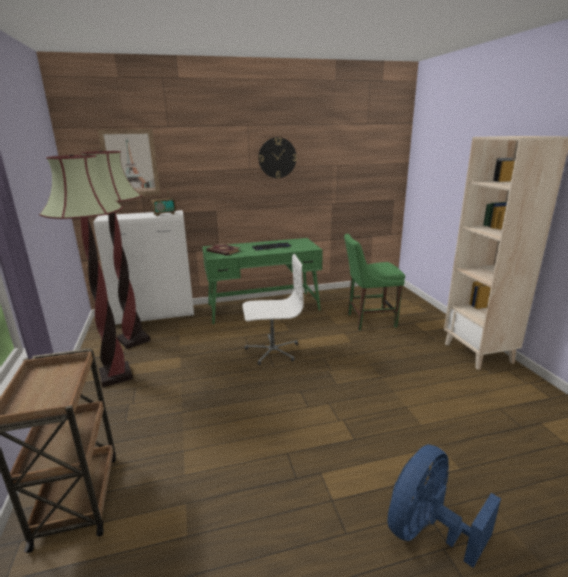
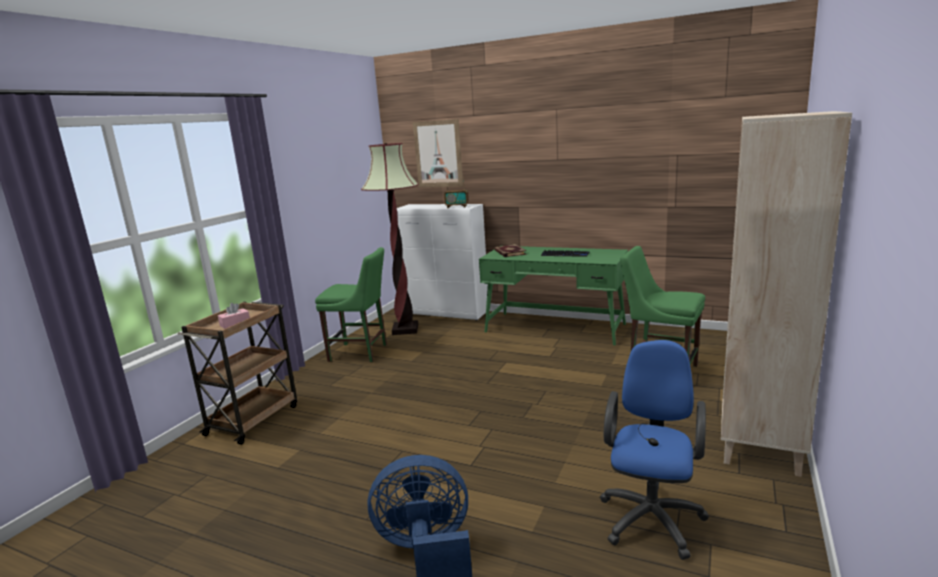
camera: 40 degrees right, 5 degrees down
(54, 390) = (235, 323): none -> pink tissue box
(116, 376) = (361, 353): floor lamp -> green chair
(272, 350) = (505, 369): white office chair -> none
(277, 158) = (591, 146): wall clock -> none
(495, 420) = (652, 515): none -> blue office chair

